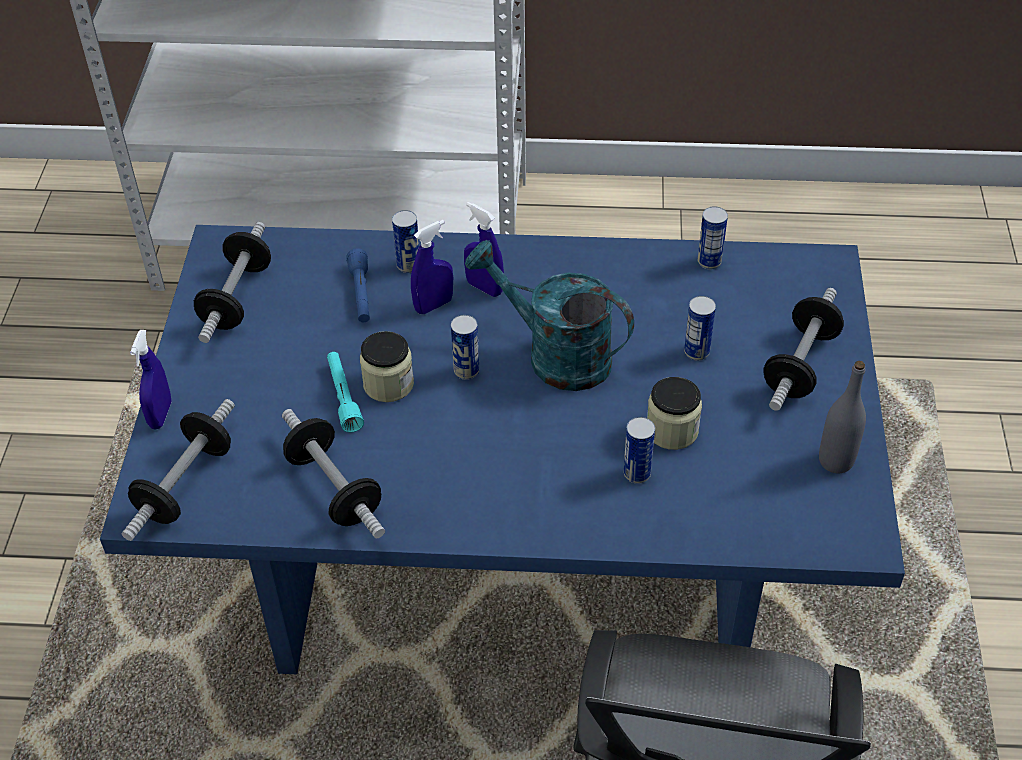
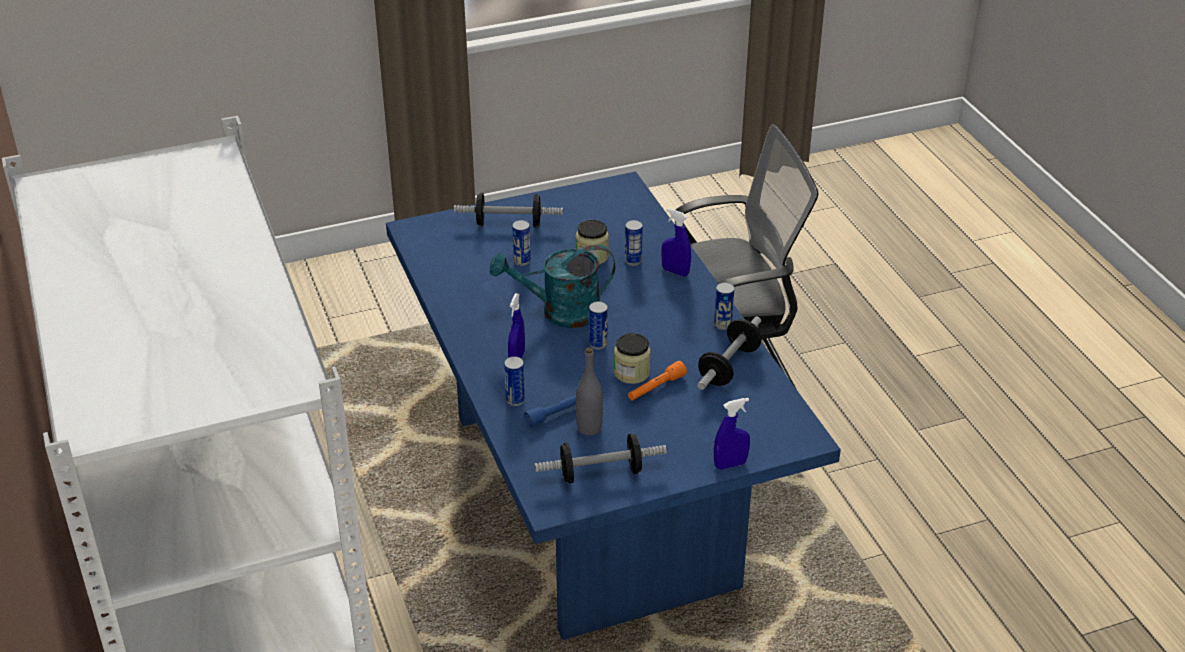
camera: 115 degrees left, 10 degrees down
(185, 484) = (774, 429): dumbbell -> none
(343, 397) = (656, 388): turquoise flashlight -> orange flashlight
(434, 305) = (548, 376): blue spray bottle -> blue spray bottle (675, 272)
(555, 355) = (560, 313): turquoise watering can -> turquoise watering can turned 75 degrees clockwise
(709, 262) = (435, 273): can -> can (722, 324)
(836, 461) = (575, 200): grey bottle -> grey bottle (589, 428)

